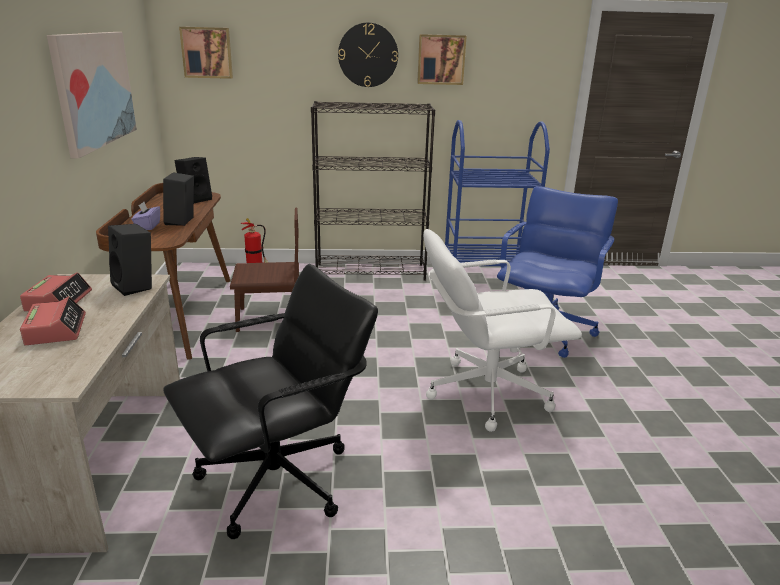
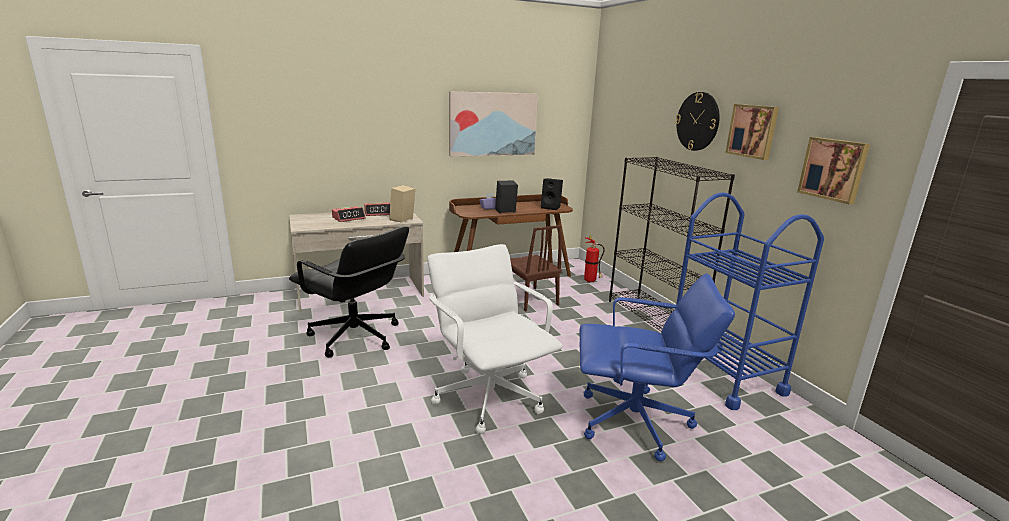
camera: 70 degrees right, 5 degrees down
(136, 286) = (402, 220): black speaker -> beige speaker
(207, 52) = (613, 112): picture -> picture (833, 169)

